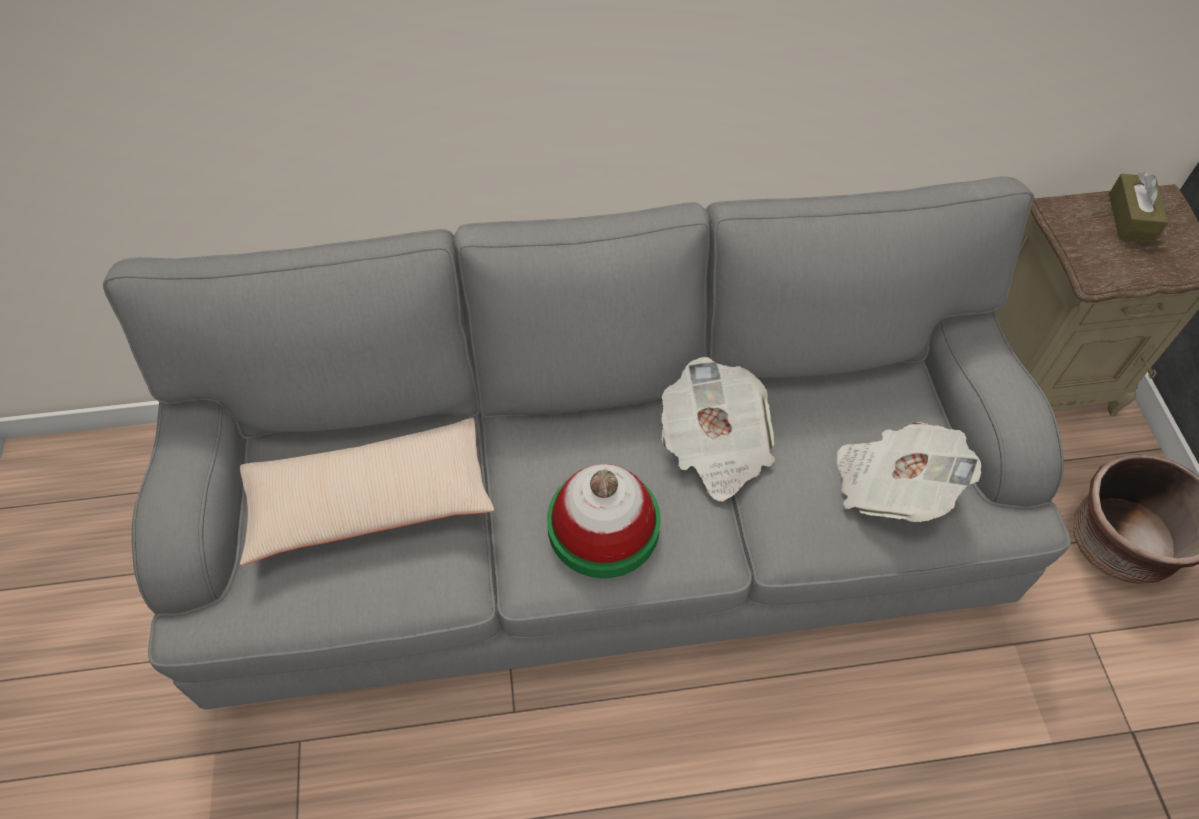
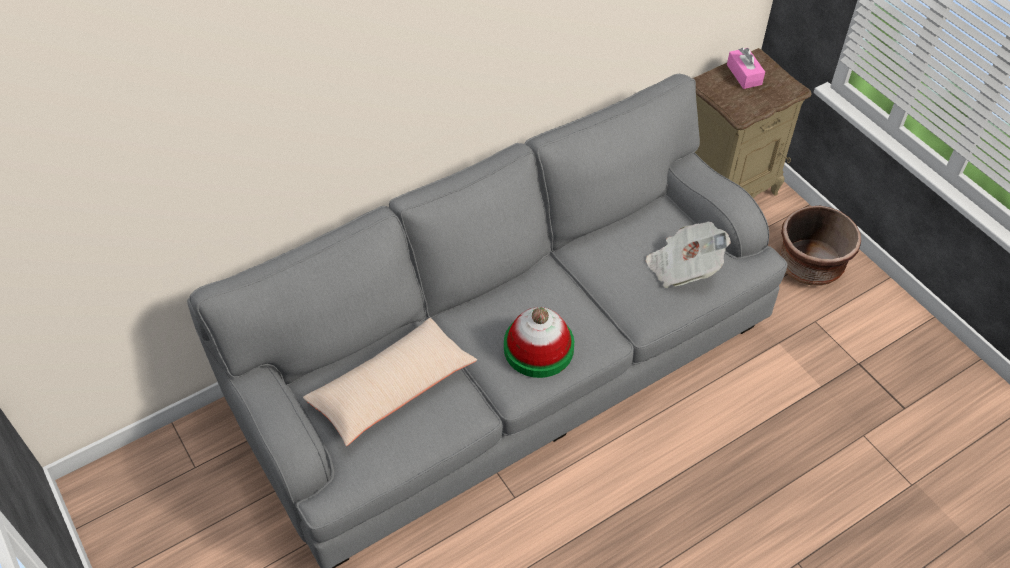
camera: 25 degrees left, 5 degrees down
(715, 446) = (577, 283): newspaper -> none
(1131, 218) = (744, 74): brown tissue box -> pink tissue box

